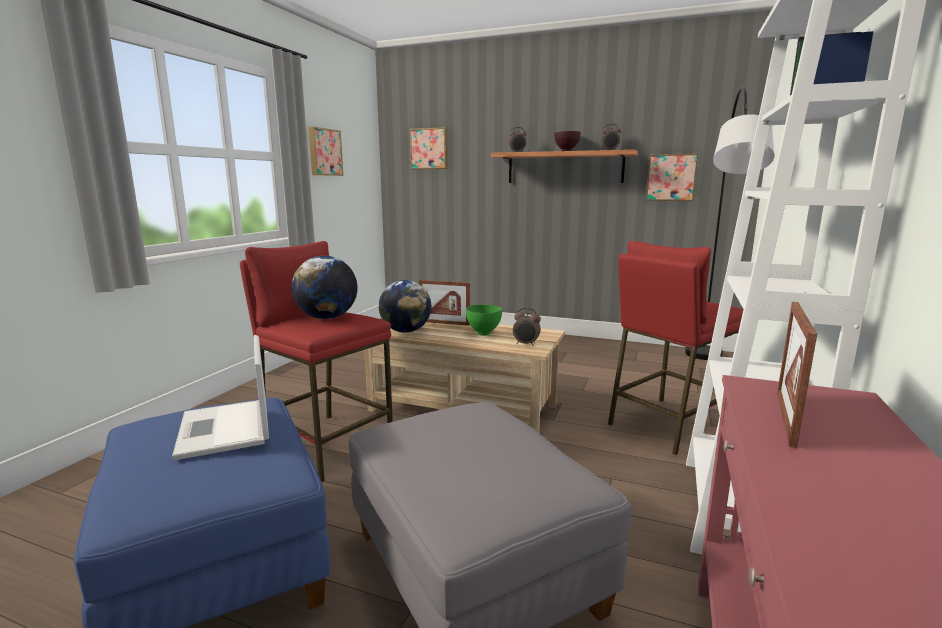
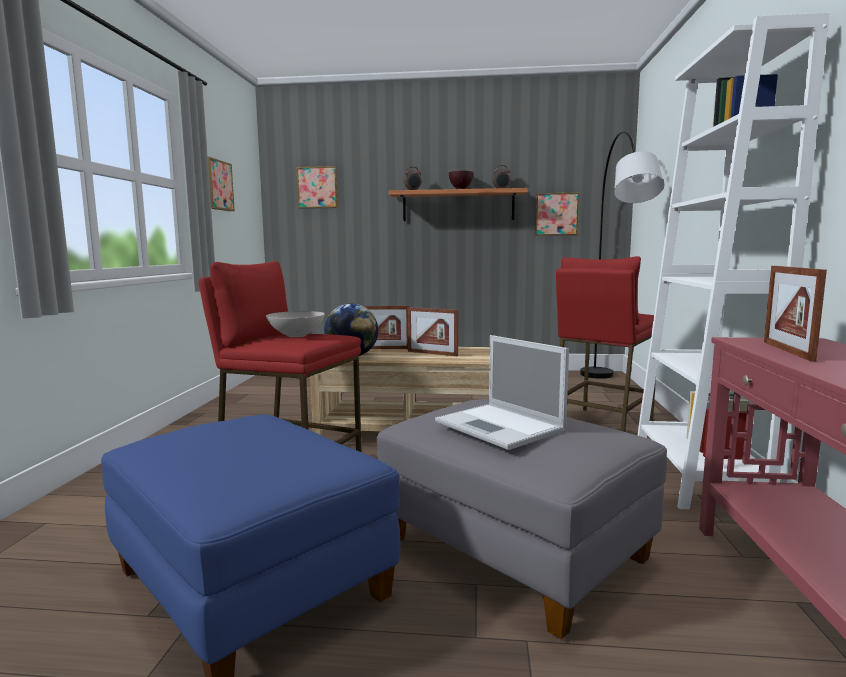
camera: 15 degrees left, 5 degrees down
(225, 429) = (257, 434): laptop -> laptop (501, 427)
(327, 318) = (296, 336): globe -> white bowl
(484, 334) = (432, 353): green bowl -> picture frame
(526, 344) = (479, 357): alarm clock -> none

